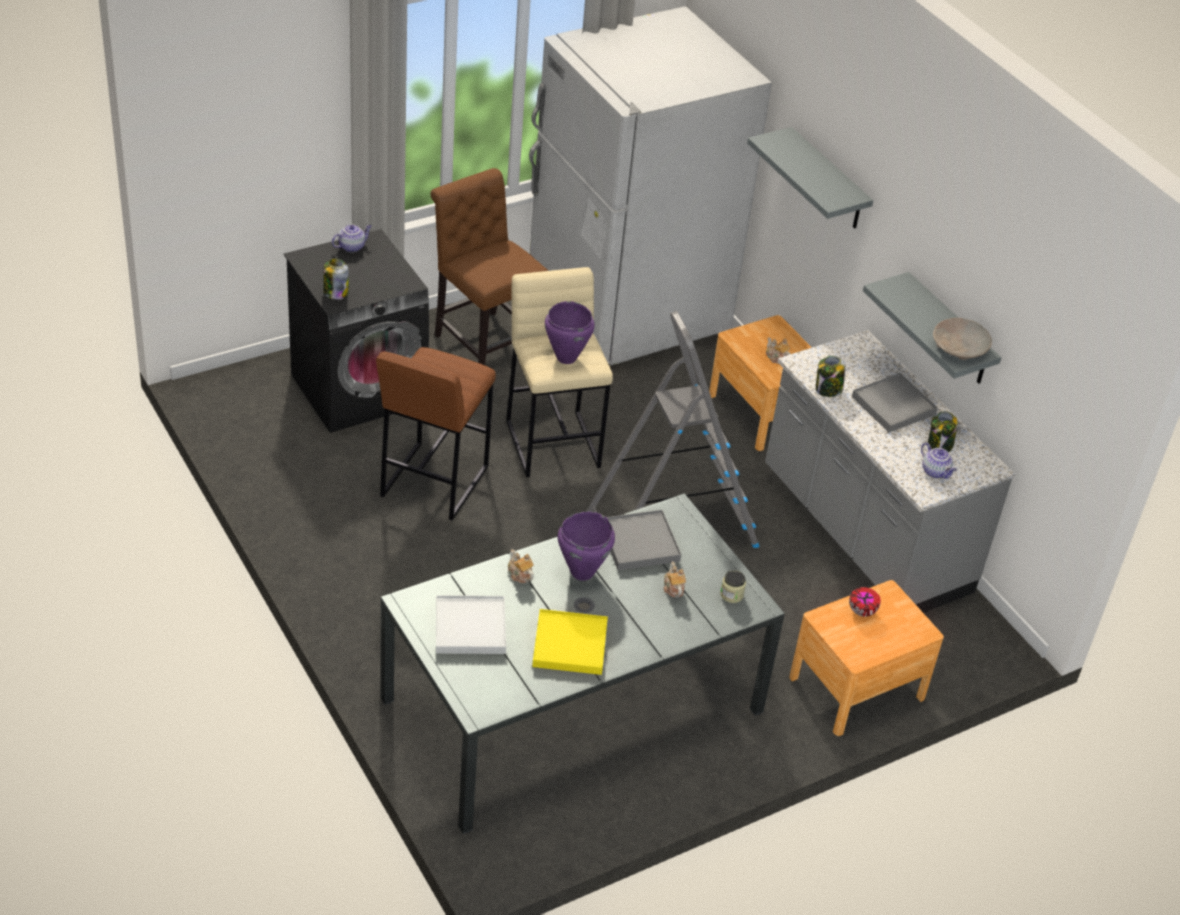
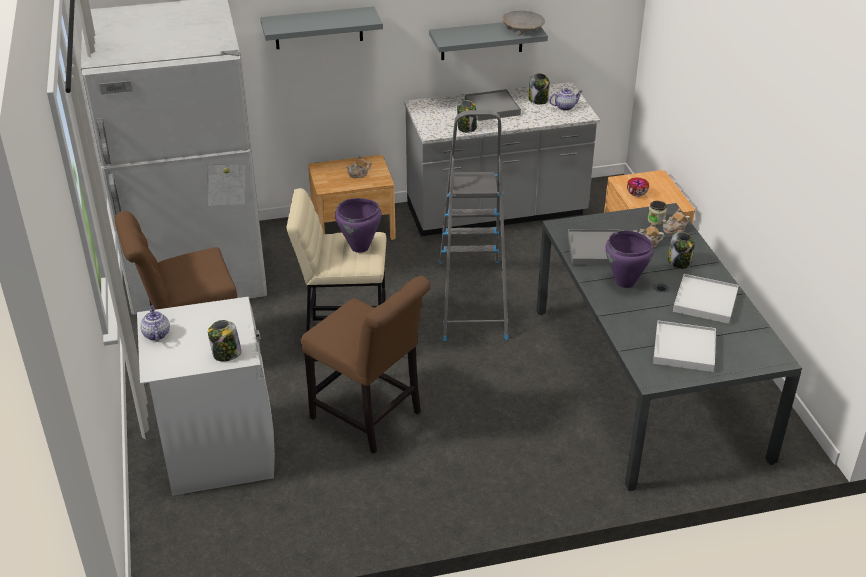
camera: 70 degrees left, 5 degrees down
(358, 388) = (217, 448): black washing machine -> white washing machine
(433, 483) = (370, 418): brown stool -> brown chair
(519, 574) = (624, 314): teapot -> teapot (674, 230)
(570, 645) = (705, 301): yellow tray -> white tray
(645, 620) = (679, 262): none -> jar

